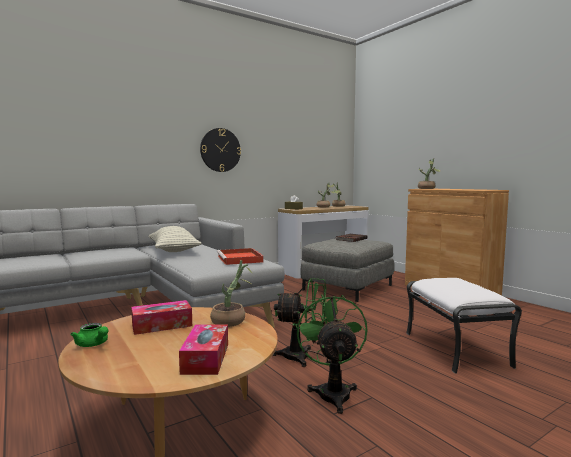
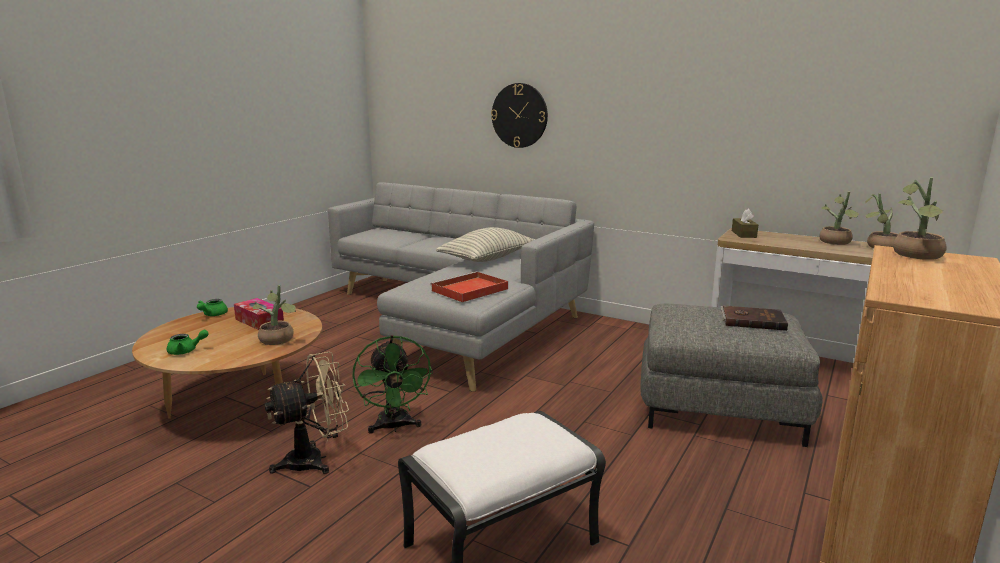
camera: 65 degrees right, 10 degrees up
(205, 358) = (186, 351): tissue box -> green teapot
(220, 150) = (633, 120): wall clock -> wall clock (519, 115)
(332, 391) = (315, 460): green fan -> beige fan

